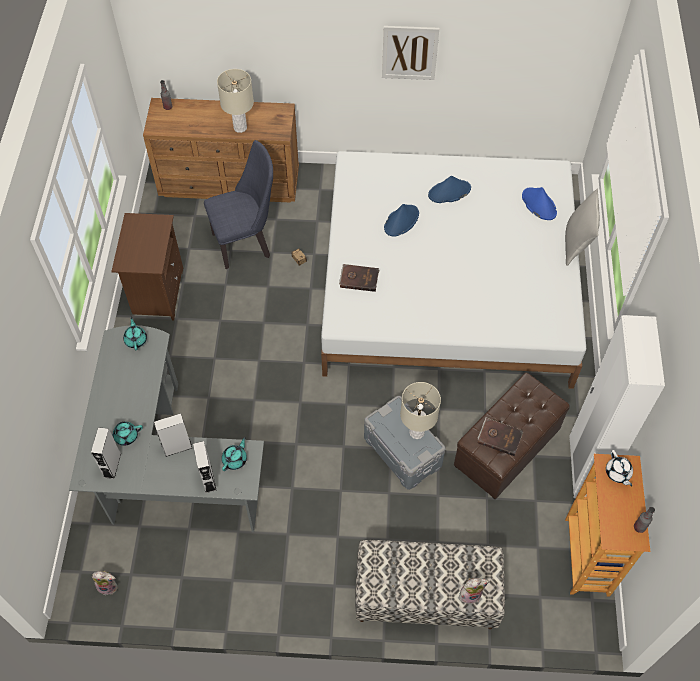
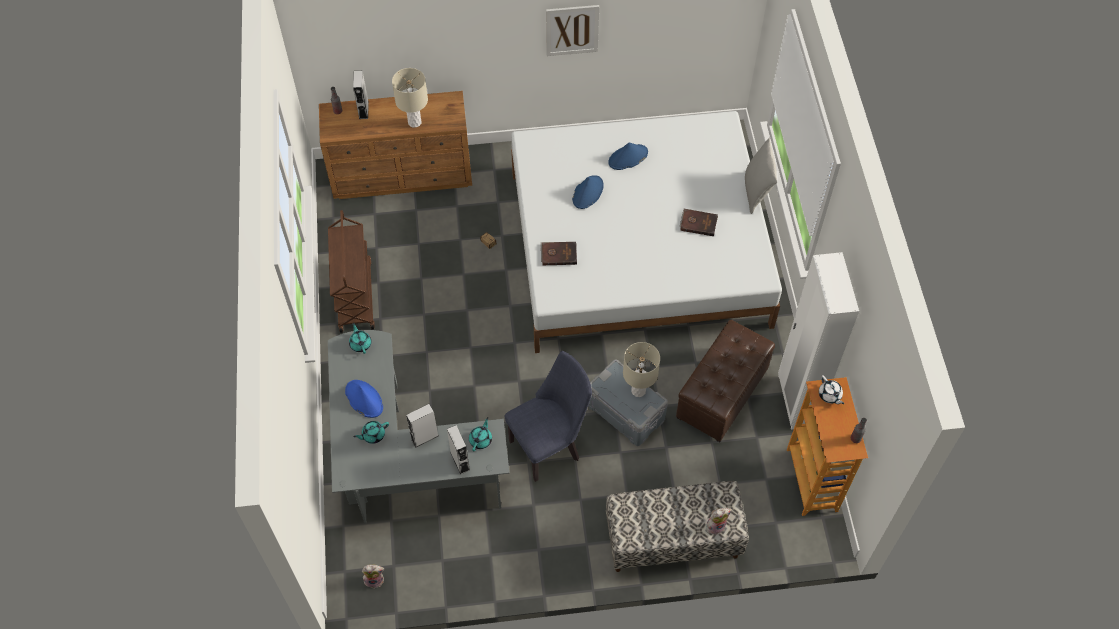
camera: 10 degrees left, 0 degrees up
(112, 465) = (367, 463): grey speaker -> grey speaker (363, 110)
(157, 292) = (355, 295): brown nightstand -> brown cart
(246, 243) = (432, 234): blue chair -> blue chair (549, 446)
(499, 437) = (716, 382): brown book -> brown book (698, 223)
(538, 204) = (715, 158): blue hat -> blue hat (364, 399)

